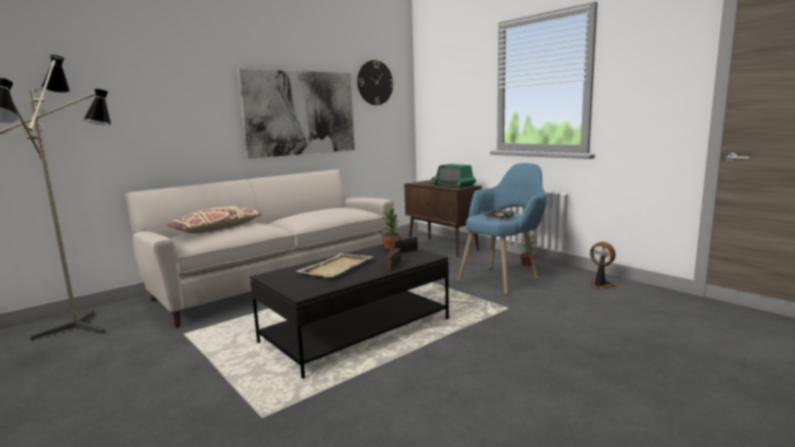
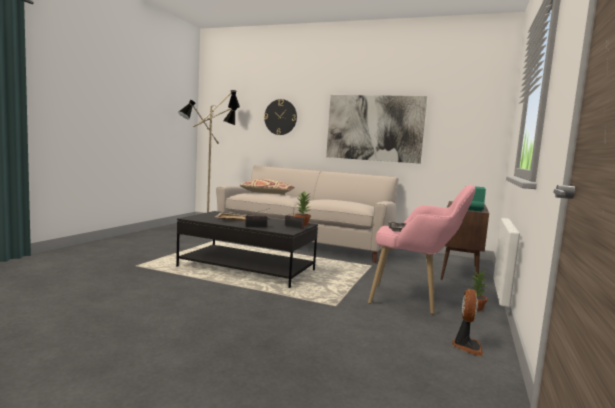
camera: 60 degrees right, 5 degrees down
(375, 82) = (456, 104): wall clock -> wall clock (280, 117)
(504, 277) = (414, 300): blue armchair -> pink armchair

